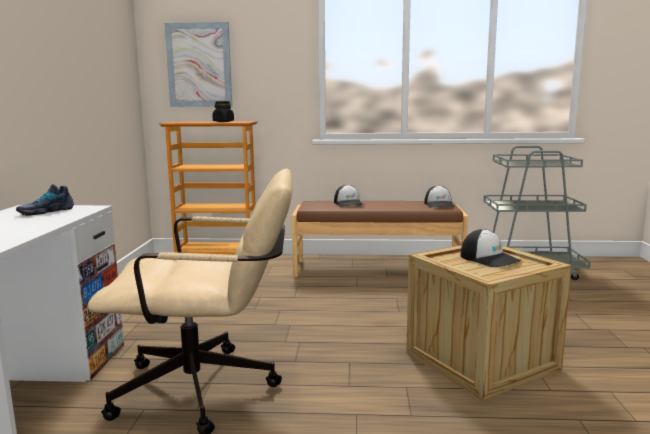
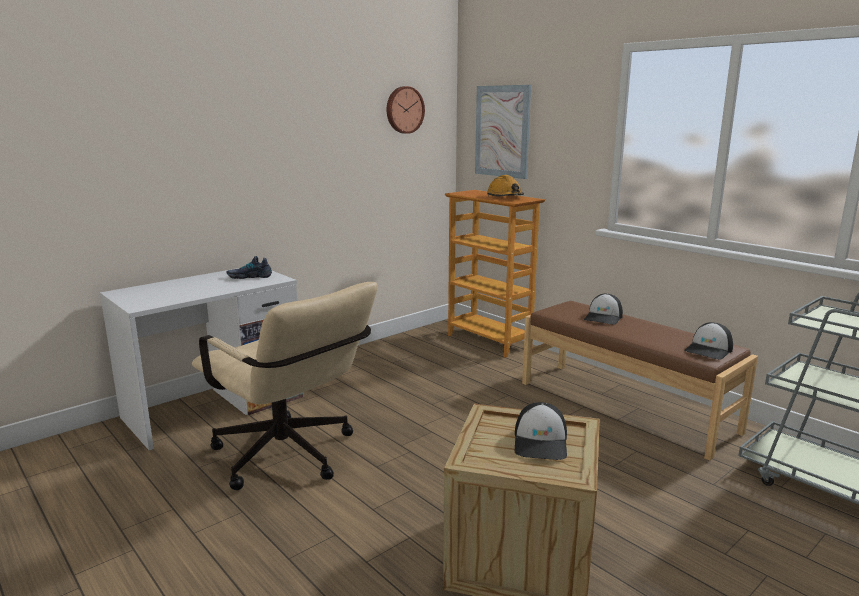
camera: 45 degrees right, 5 degrees up
(108, 38) = (404, 110): none -> wall clock
(223, 121) = (505, 197): black jar -> orange hard hat

